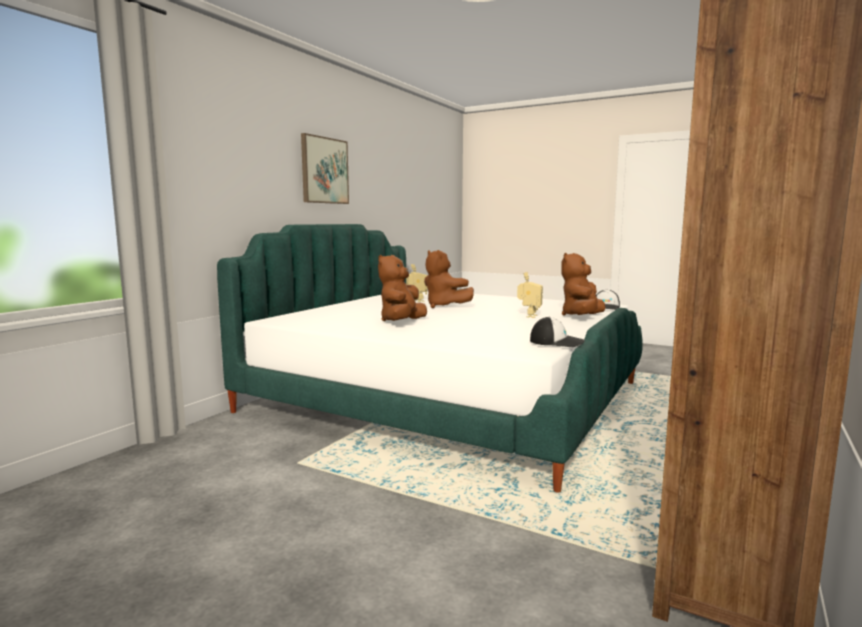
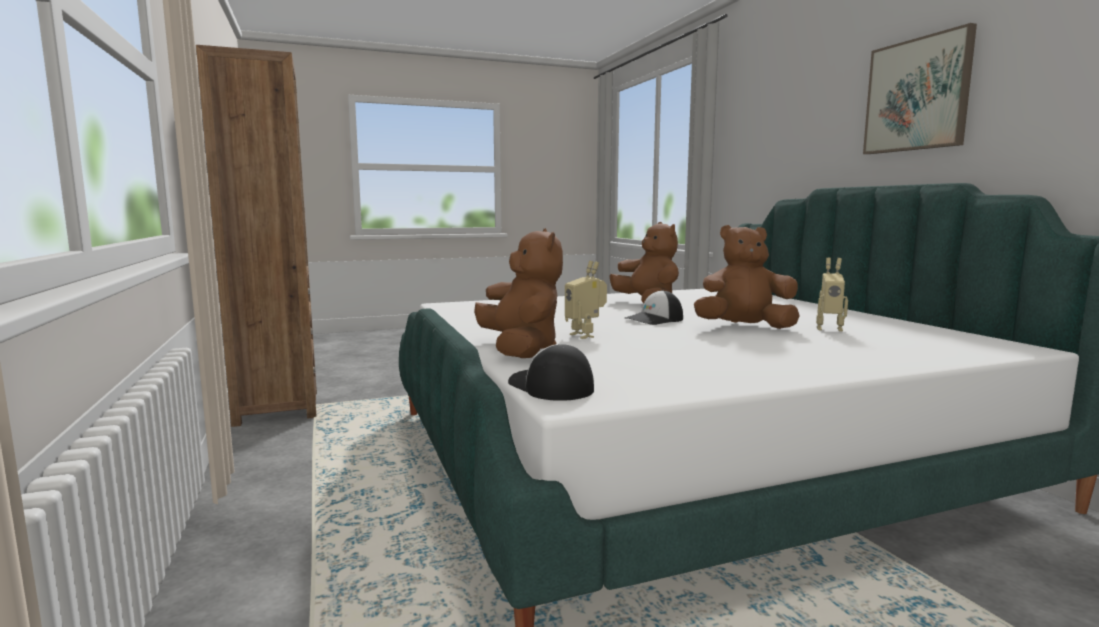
camera: 130 degrees right, 0 degrees up
(557, 342) = (448, 310): cap -> cap (654, 320)

